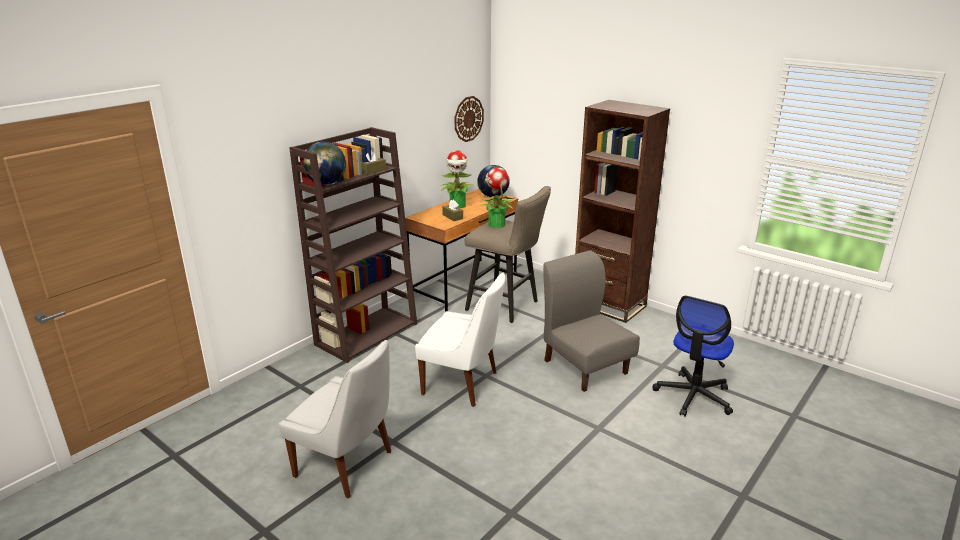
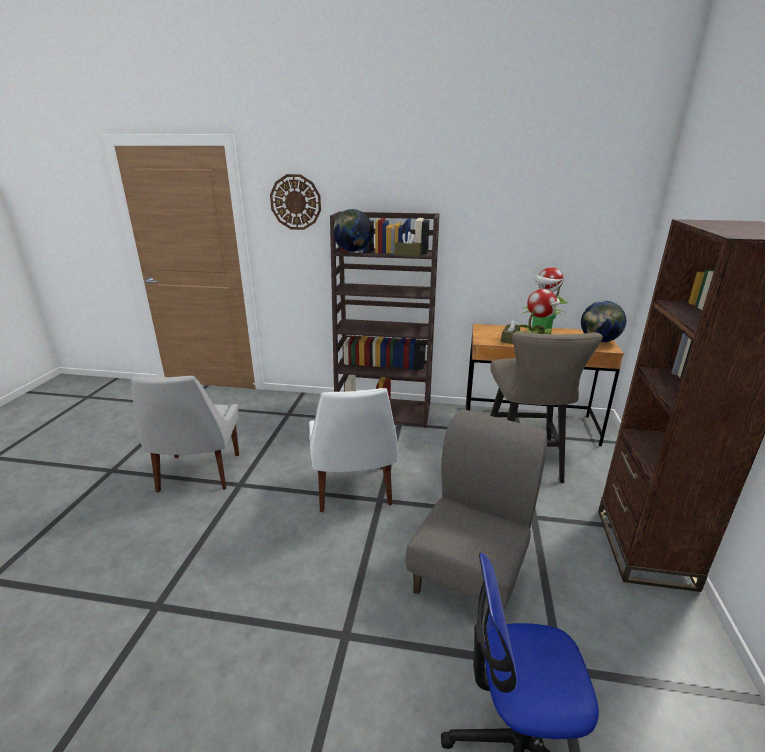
camera: 60 degrees right, 0 degrees up
(468, 119) = (605, 238): wall clock -> wall clock (295, 202)

